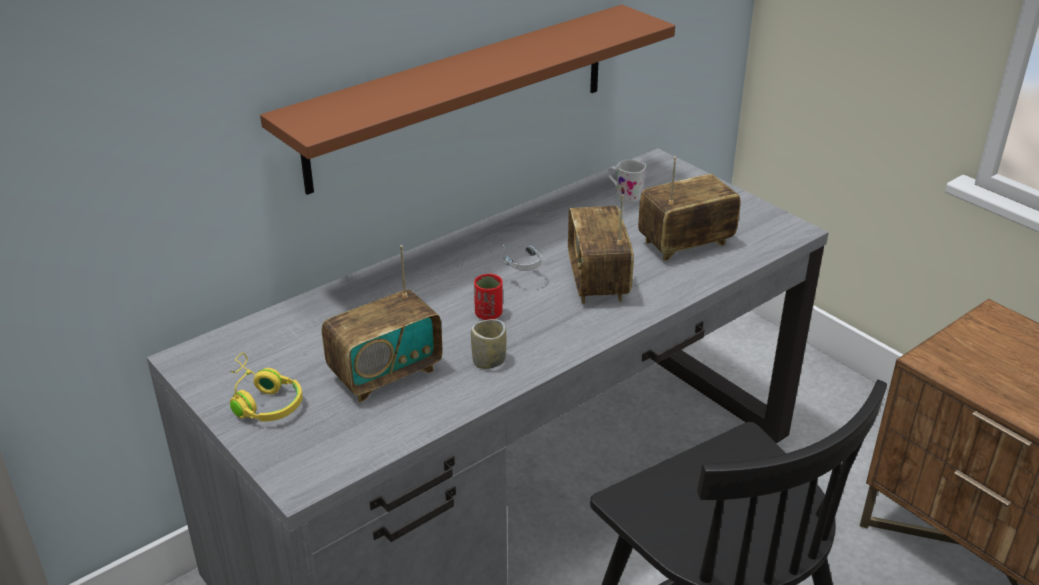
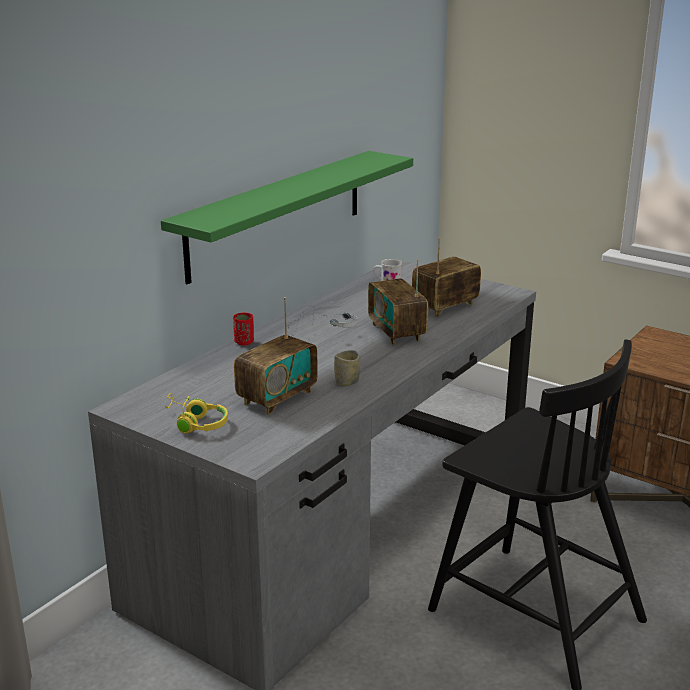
camera: 15 degrees left, 10 degrees down
(461, 96) = (277, 213): brown shelf -> green shelf
(488, 314) = (331, 358): red cup -> red cup (244, 342)

